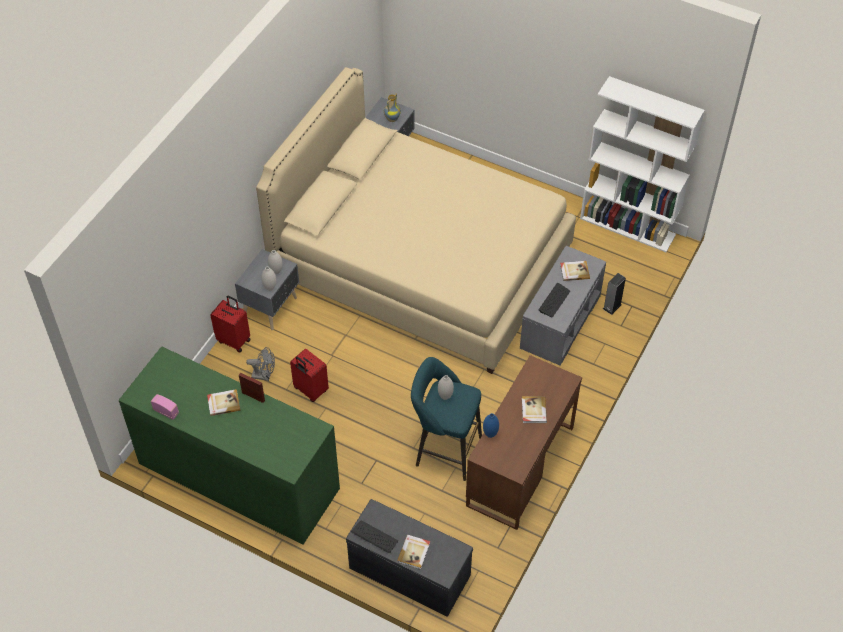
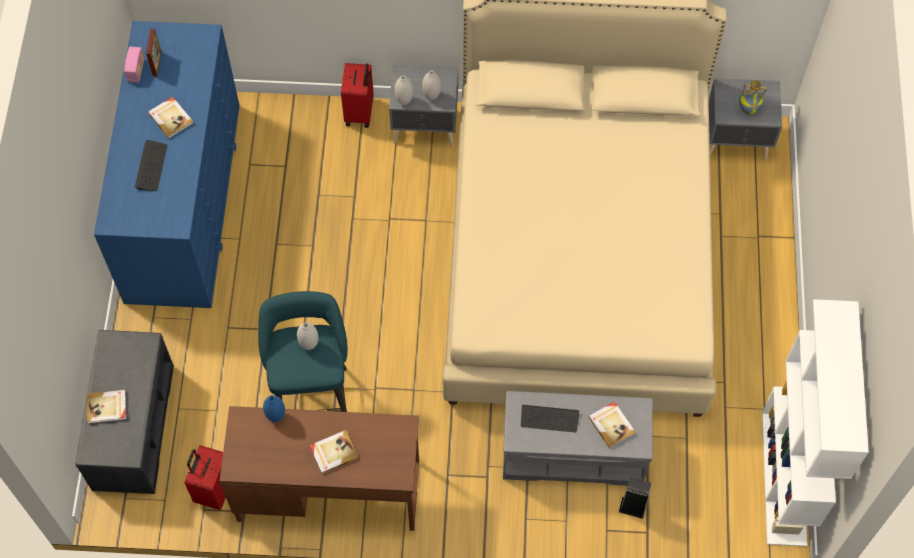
camera: 65 degrees right, 10 degrees up
(238, 475) = (183, 201): green dresser -> blue dresser
(253, 396) = (193, 142): picture frame -> picture frame (157, 63)
(264, 375) = (326, 164): grey fan -> none
(310, 390) = (329, 219): red suitcase -> red suitcase (214, 489)
(374, 537) = (111, 358): keyboard -> keyboard (151, 166)

